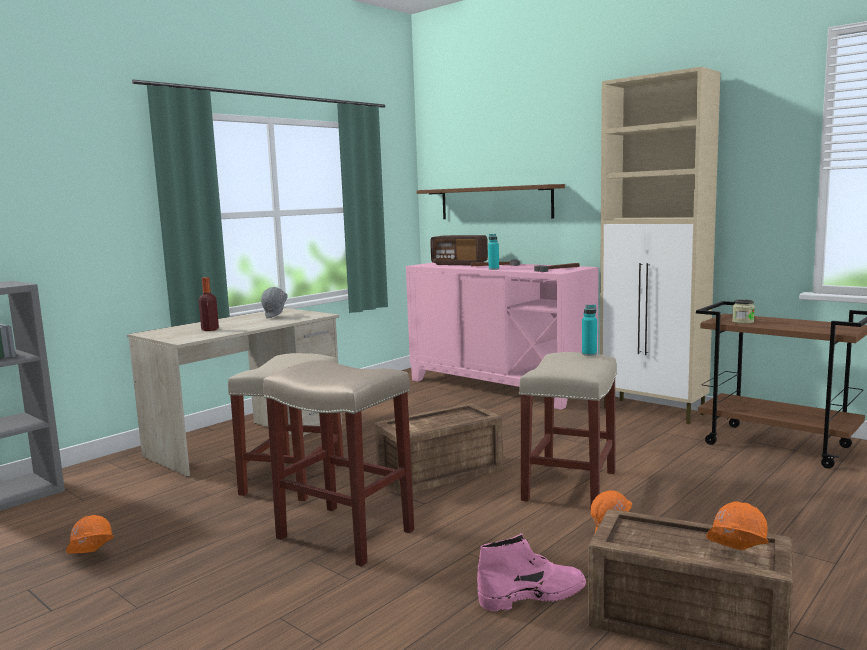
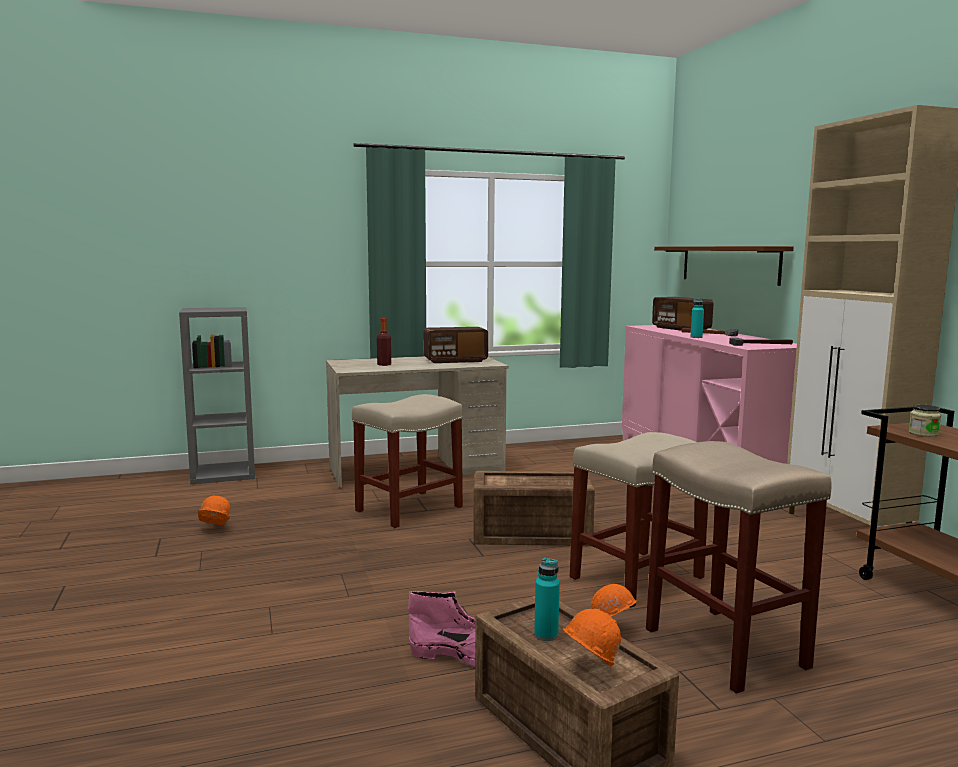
camera: 30 degrees right, 0 degrees up
(276, 316) = (455, 360): grey hard hat -> radio
(343, 534) = (388, 561): beige stool -> beige stool (722, 647)
(589, 354) = (679, 438): turquoise bottle -> turquoise bottle (546, 635)

